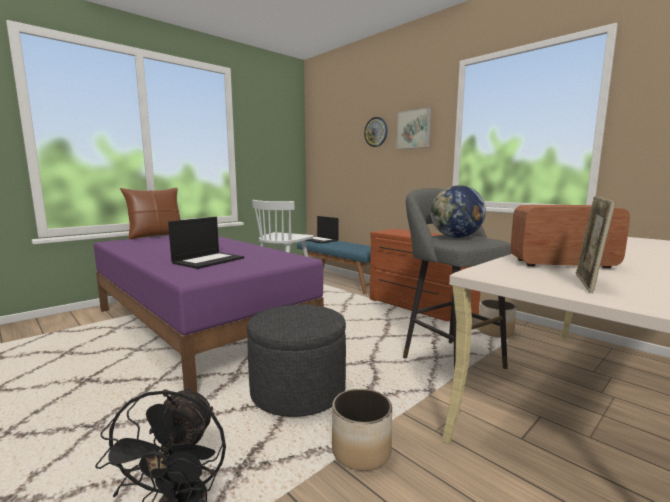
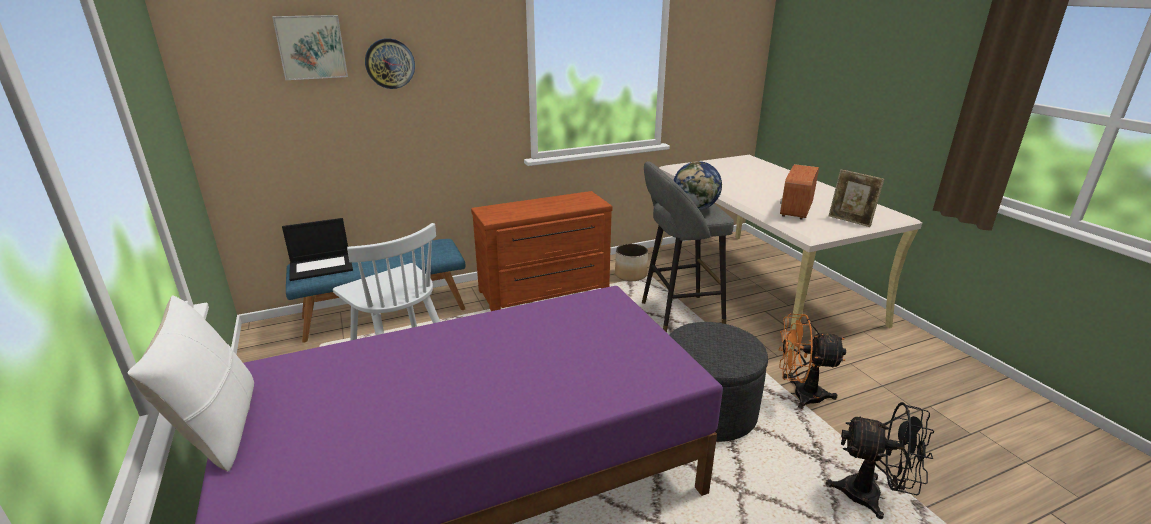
camera: 70 degrees left, 15 degrees up
(156, 236) = (218, 429): brown pillow -> white pillow
(208, 260) = (577, 360): laptop -> none
(361, 451) = (799, 395): planter -> orange fan
(414, 129) = (465, 62): picture -> picture (311, 47)

